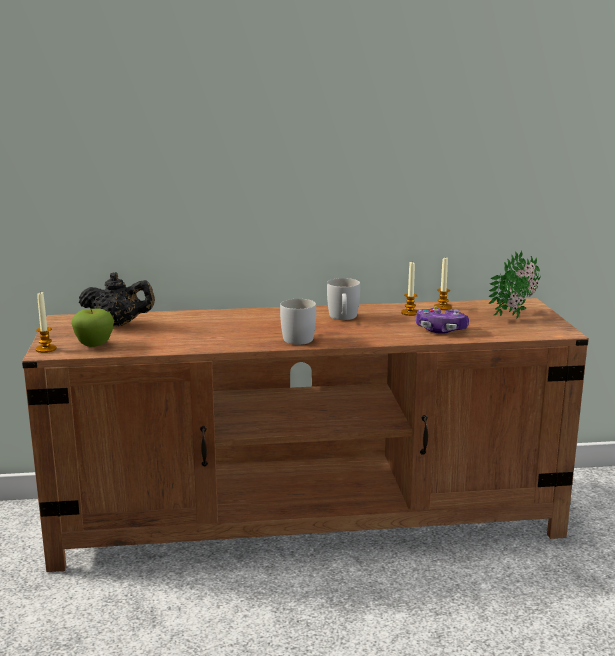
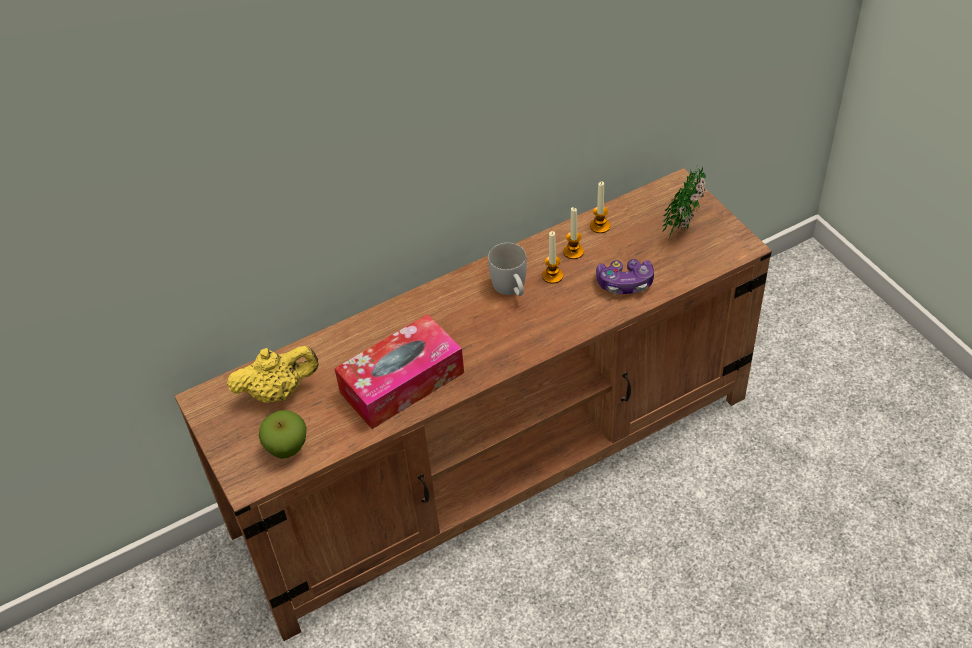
camera: 20 degrees left, 30 degrees up
(46, 349) = (241, 477): candle -> candle (552, 276)
(118, 325) = (278, 392): black teapot -> yellow teapot
(213, 336) = (402, 382): none -> tissue box
(300, 337) = (494, 352): white mug -> none

